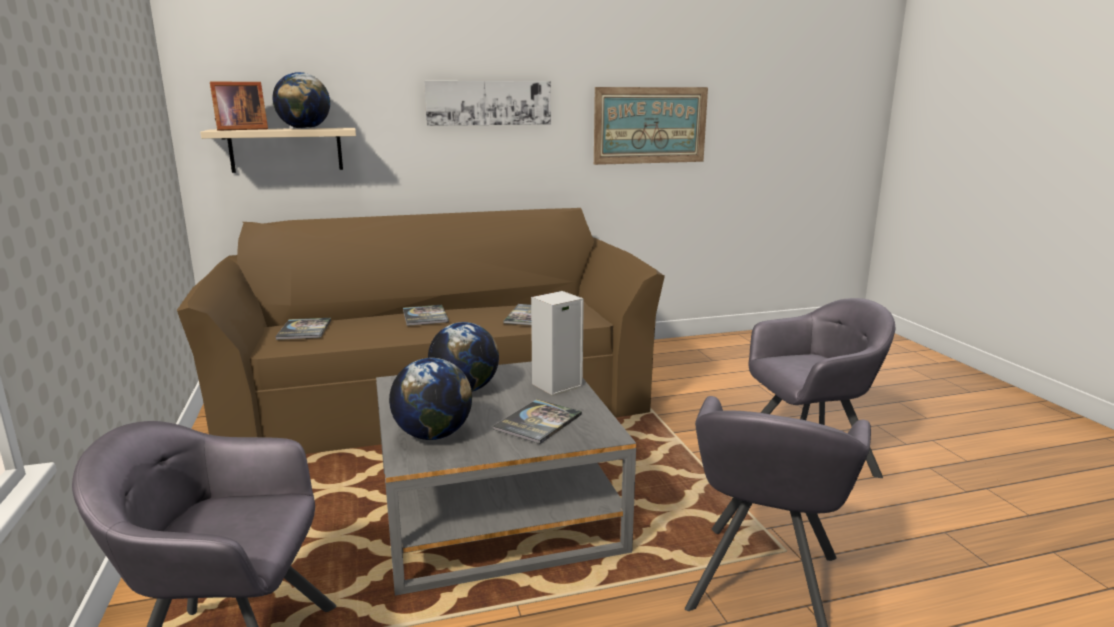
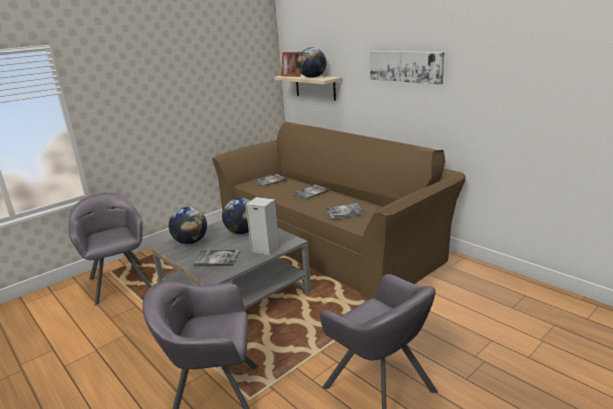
camera: 65 degrees right, 5 degrees up
(650, 125) = (524, 92): picture -> none

